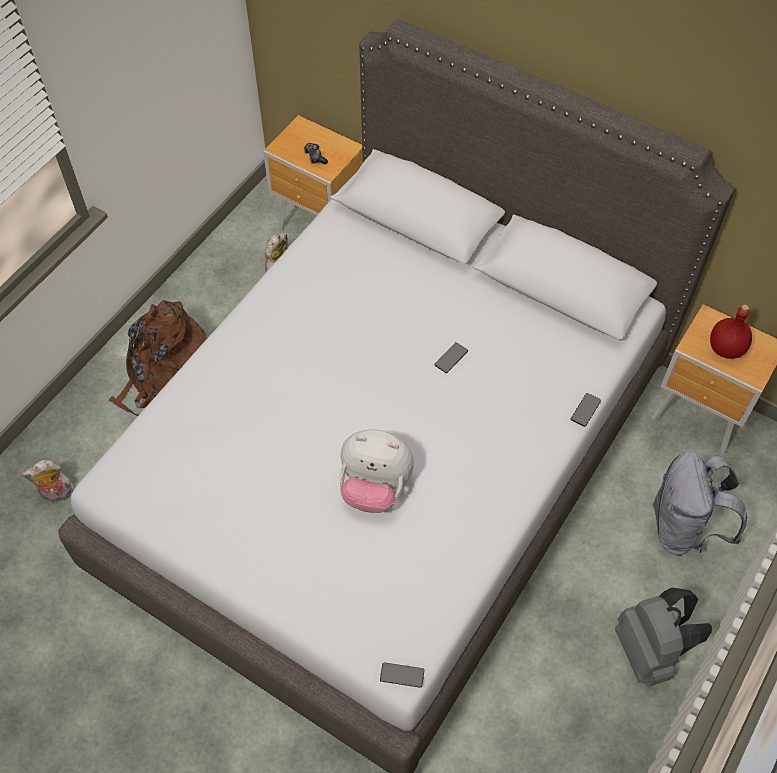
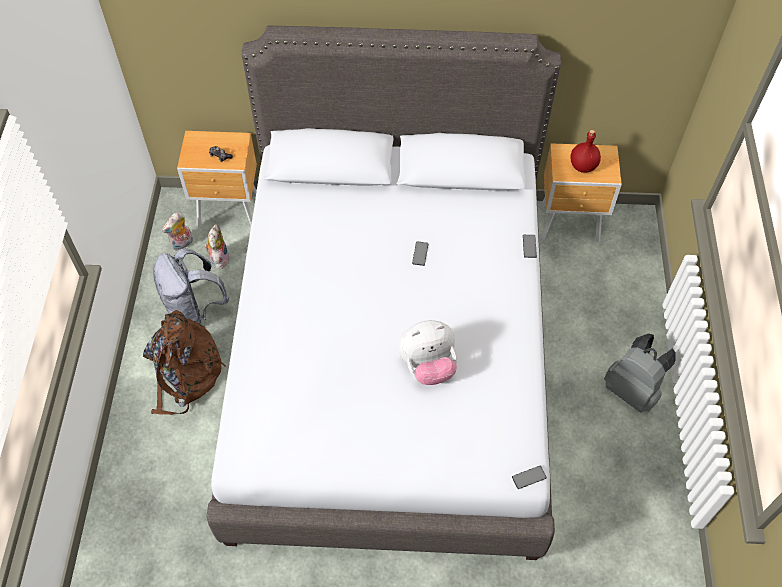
camera: 30 degrees left, 0 degrees up
(57, 494) = (157, 503): plush toy -> plush toy (182, 244)
(683, 528) = (604, 300): grey backpack -> grey backpack (195, 310)

